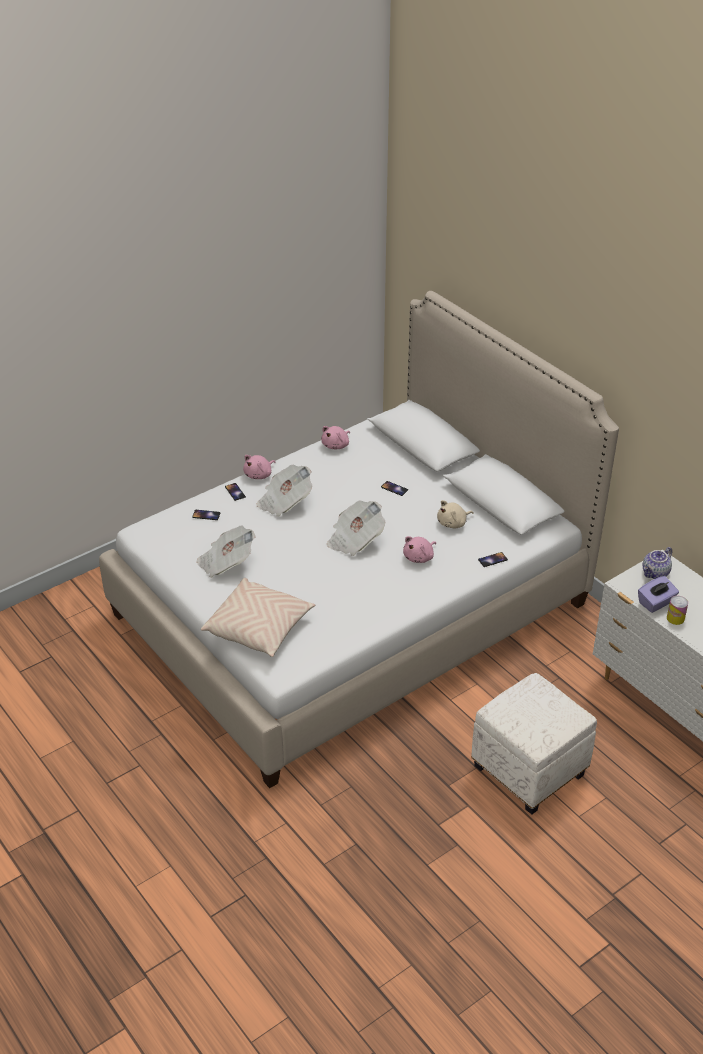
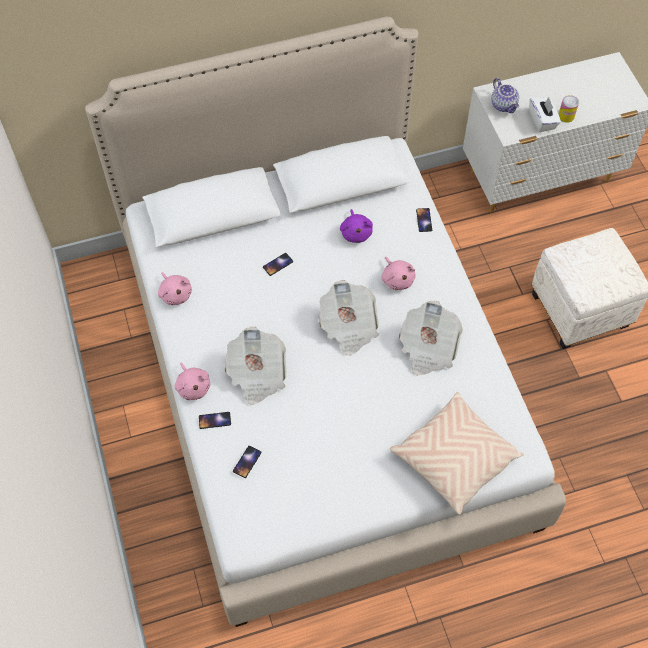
camera: 70 degrees left, 20 degrees up
(226, 563) = (338, 463): newspaper -> newspaper (428, 348)
(453, 523) = (356, 232): beige plush toy -> purple plush toy
(656, 603) = (542, 121): purple tissue box -> white tissue box

